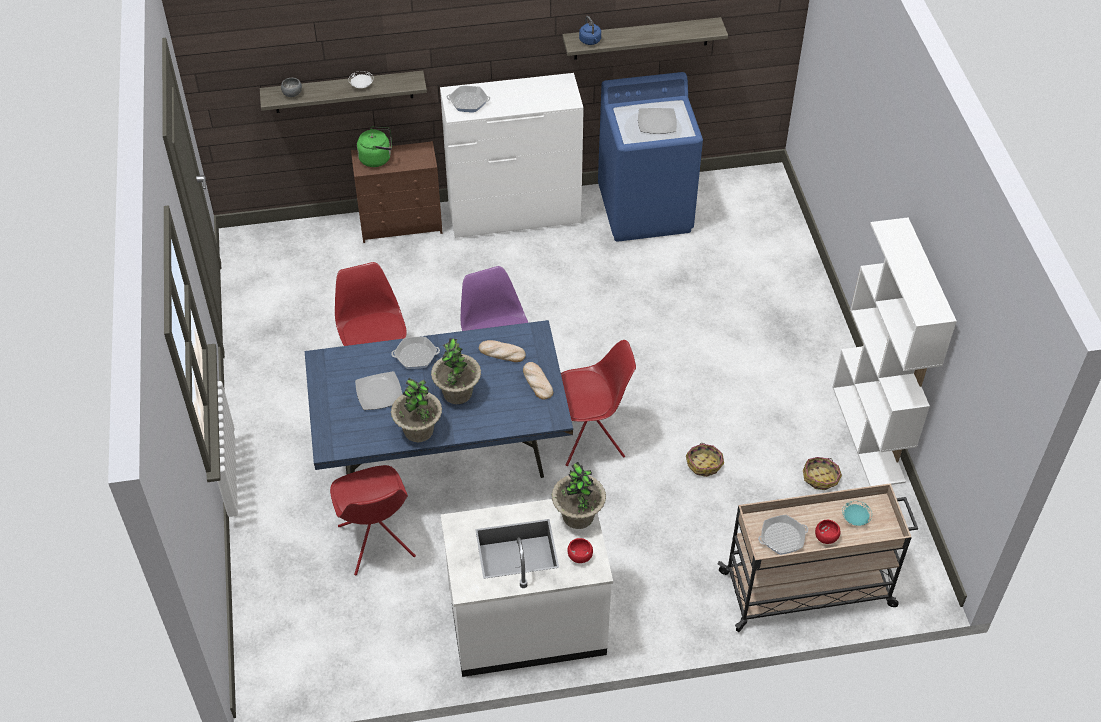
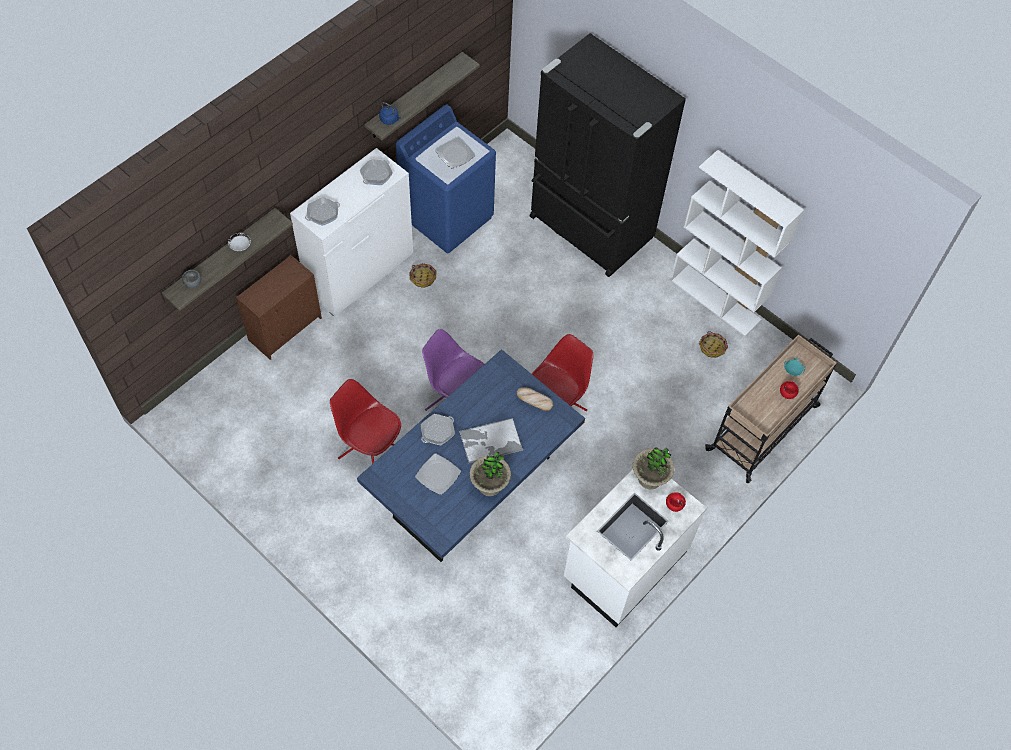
camera: 40 degrees left, 10 degrees up
(376, 543) = (483, 576): red chair -> none
(377, 158) = (262, 292): green kettle -> none
(457, 393) = (490, 441): potted plant -> tray
(501, 353) = (492, 393): bread -> none
(704, 464) = (638, 383): basket -> basket (423, 278)
(782, 537) = (764, 410): frying pan -> frying pan (376, 174)
(786, 294) = (589, 229): none -> black fridge

